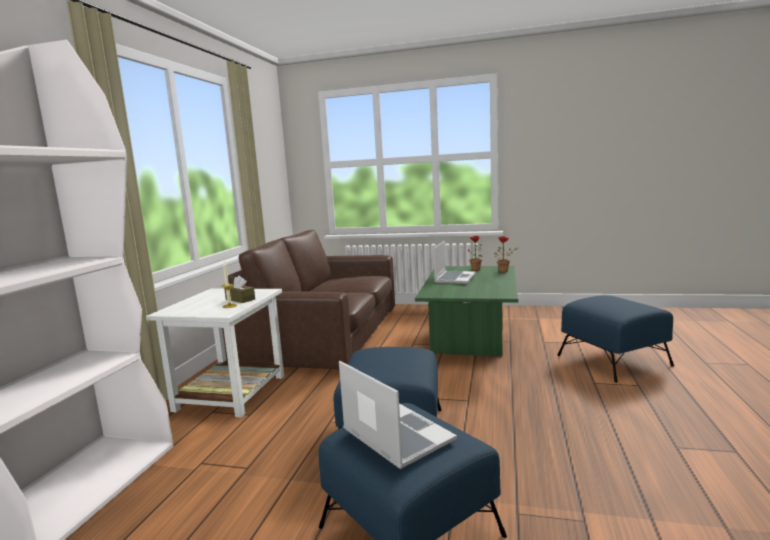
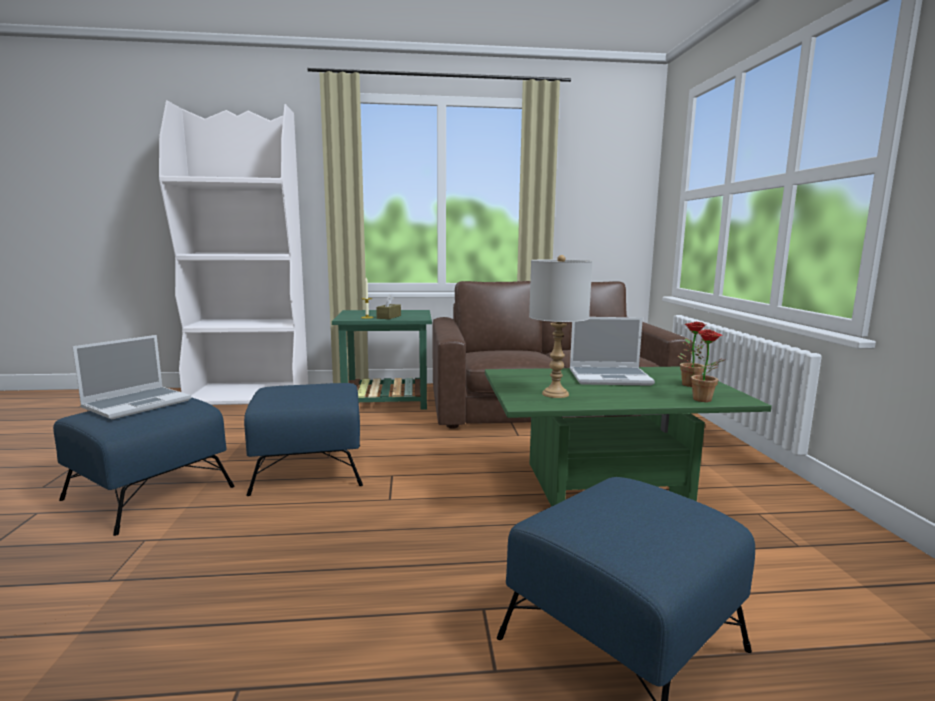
camera: 70 degrees right, 0 degrees up
(232, 392) = (387, 399): white side table -> green side table
(486, 289) = (555, 394): none -> grey table lamp

